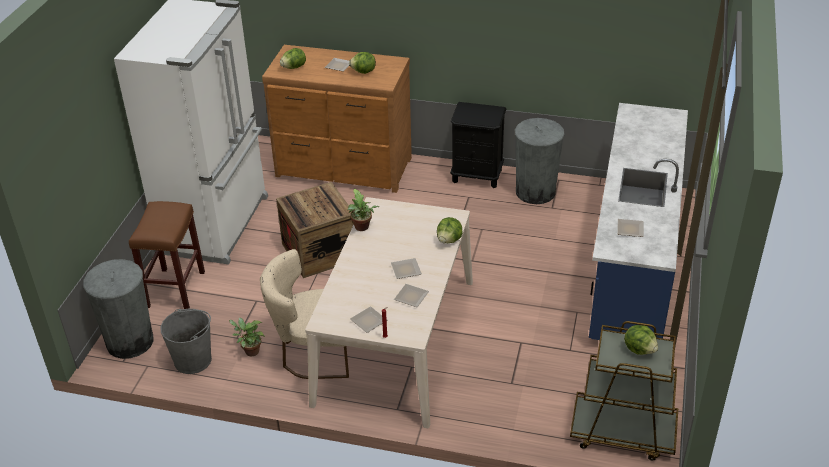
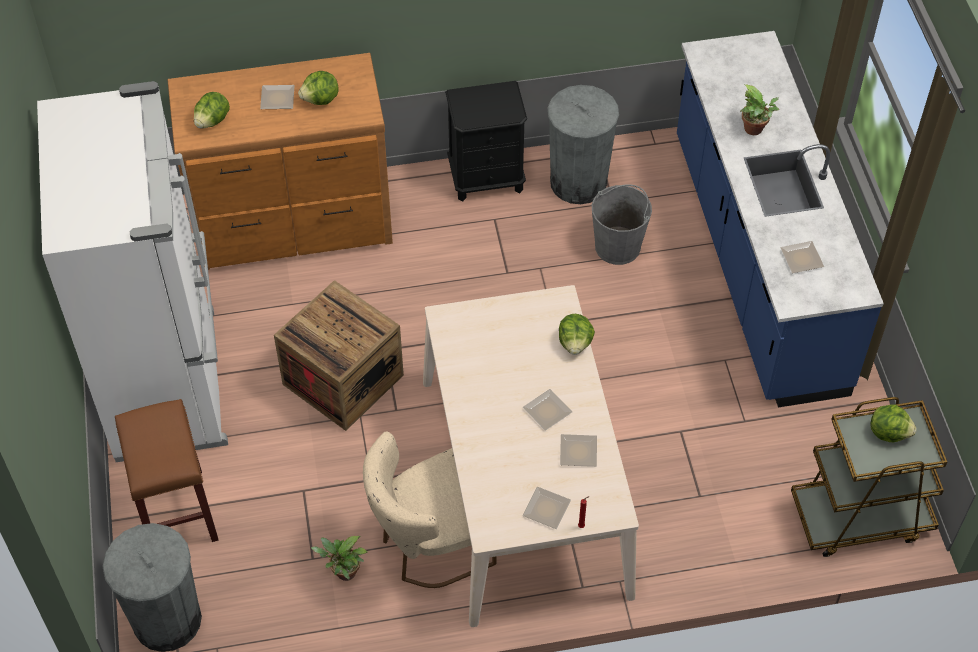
camera: 25 degrees left, 15 degrees up
(193, 360) = (274, 615): grey bucket -> grey bucket (618, 246)
(362, 228) = (450, 362): potted plant -> potted plant (755, 130)

